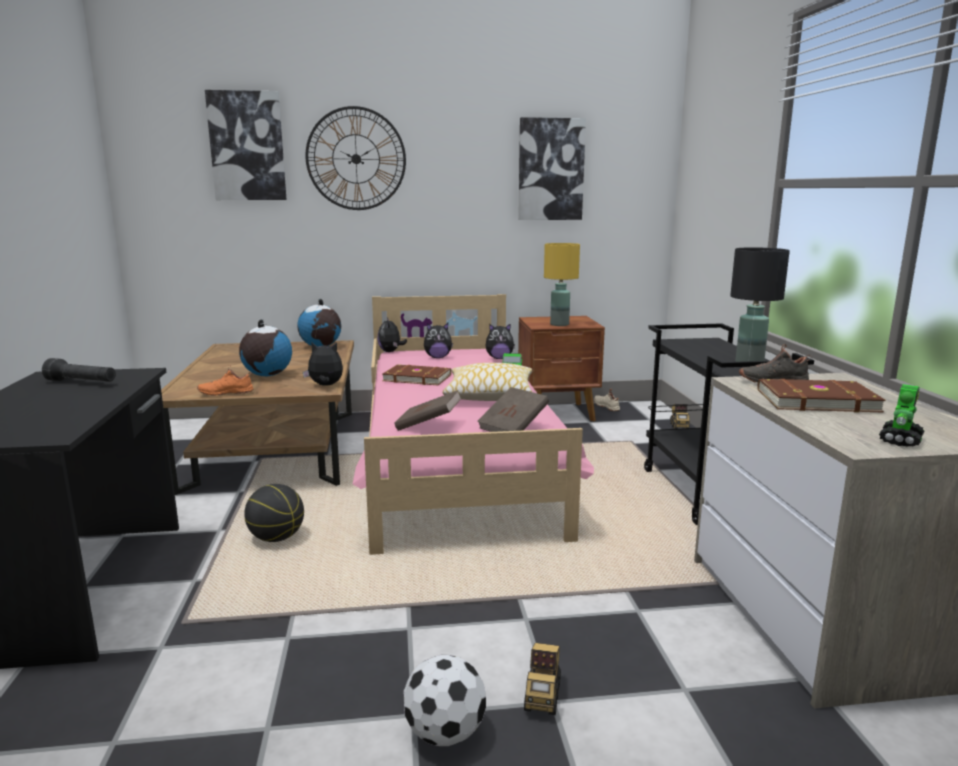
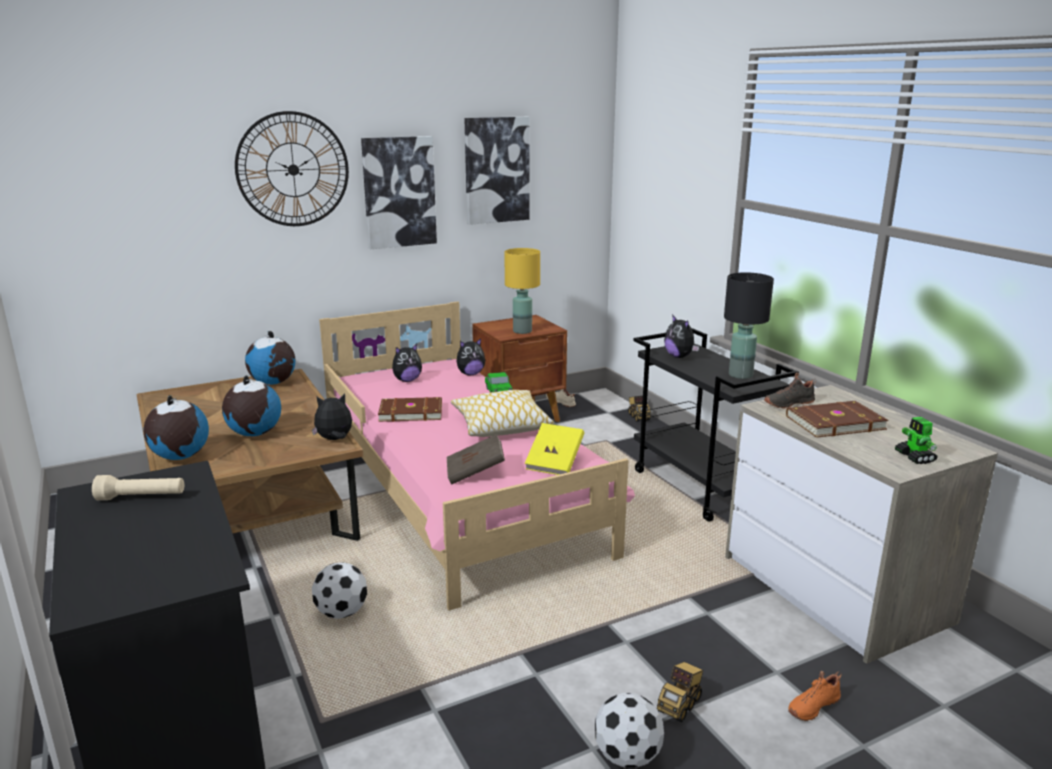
camera: 20 degrees left, 5 degrees up
(82, 382) = (141, 497): black flashlight -> beige flashlight
(193, 382) = (180, 457): none -> globe
(226, 393) = (235, 466): orange shoe -> orange shoe (812, 705)
(247, 146) = (164, 162): picture -> picture (399, 192)
(277, 538) = (341, 612): basketball -> football
(391, 351) = (346, 377): plush toy -> plush toy (679, 356)
(513, 427) = (554, 463): brown book -> yellow book
(543, 695) = (680, 704): toy truck -> toy truck turned 45 degrees clockwise
(900, 439) = (915, 457): toy robot -> toy robot turned 150 degrees clockwise

